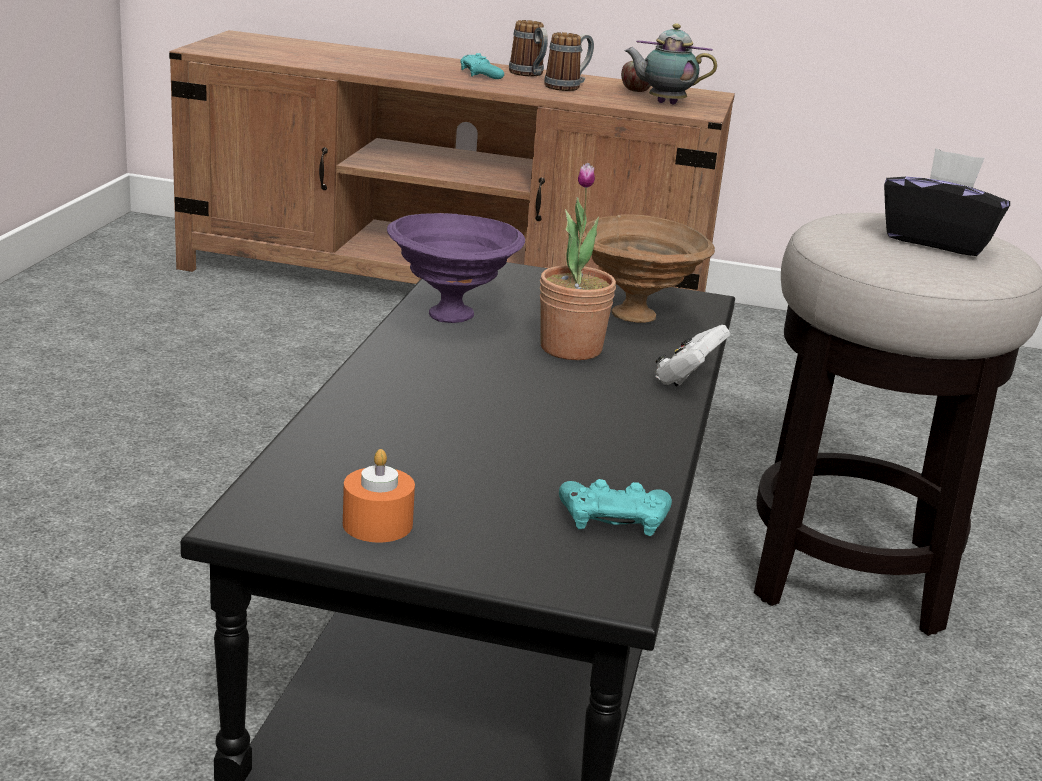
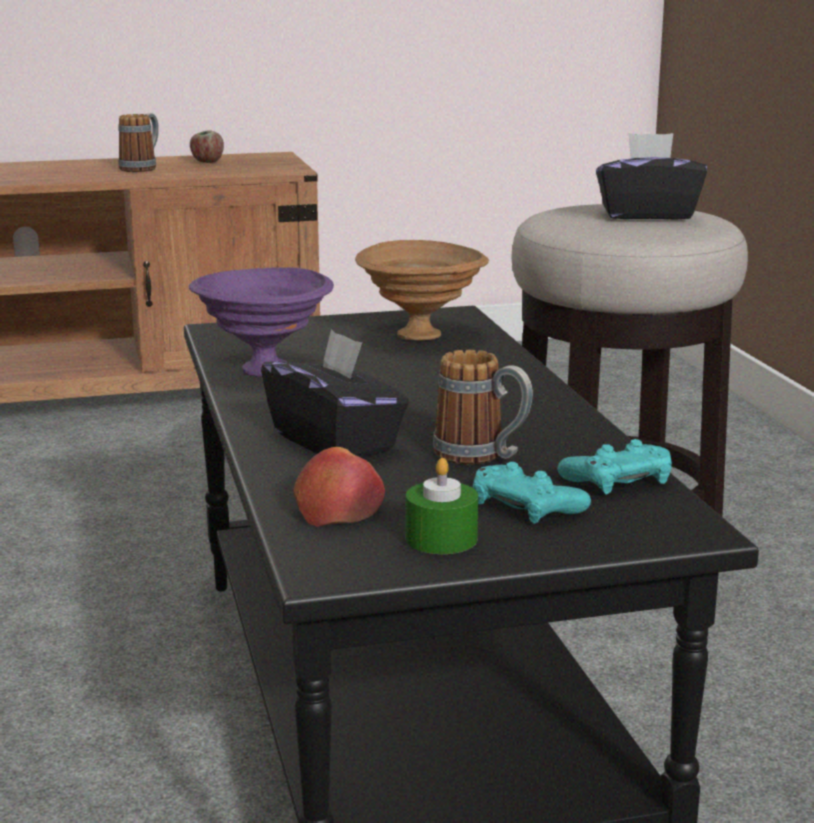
camera: 25 degrees left, 5 degrees down
(332, 468) = (339, 509): none -> apple
(377, 524) = (441, 538): orange candle -> green candle
(415, 403) = (335, 442): none -> black tissue box
(480, 74) = (46, 171): turquoise game controller -> turquoise game controller (526, 506)
(529, 74) = (92, 164): mug -> mug (482, 456)
(571, 348) = (404, 371): potted plant -> none
(663, 103) = (246, 167): teapot -> none
(687, 379) = (527, 370): white game controller -> none

